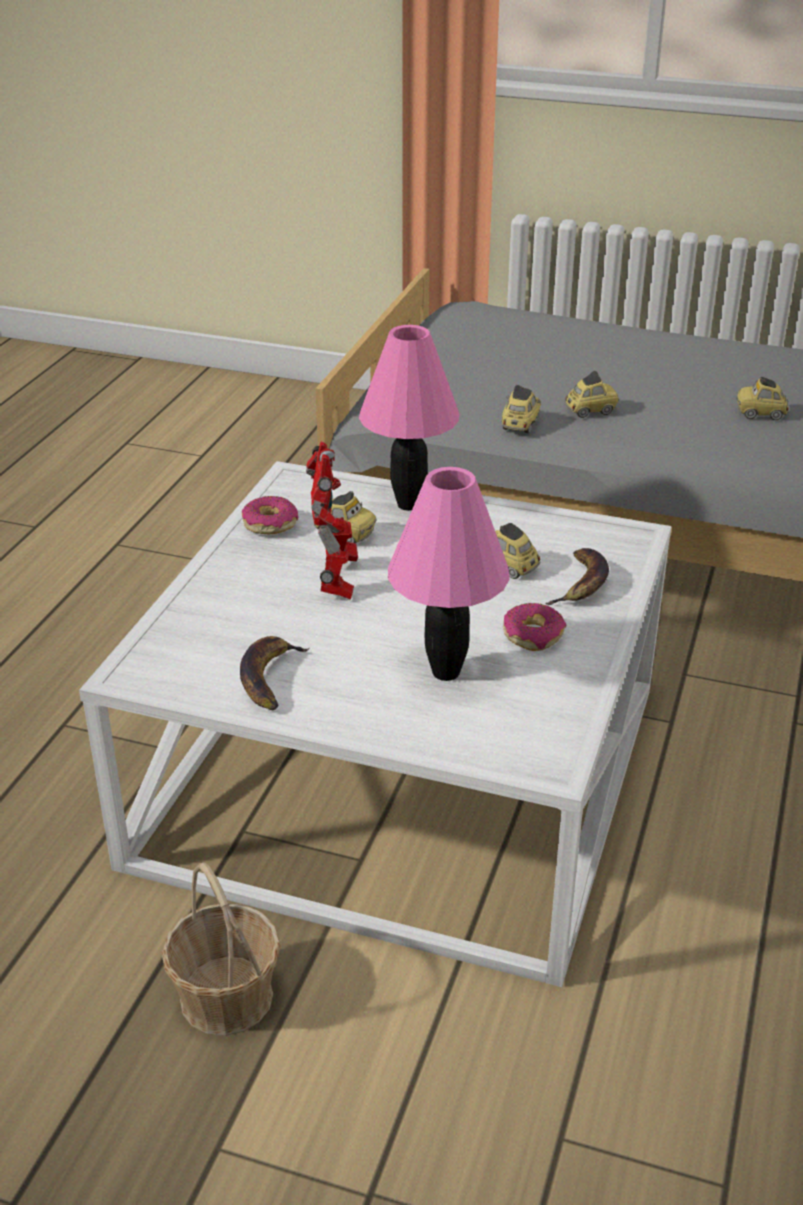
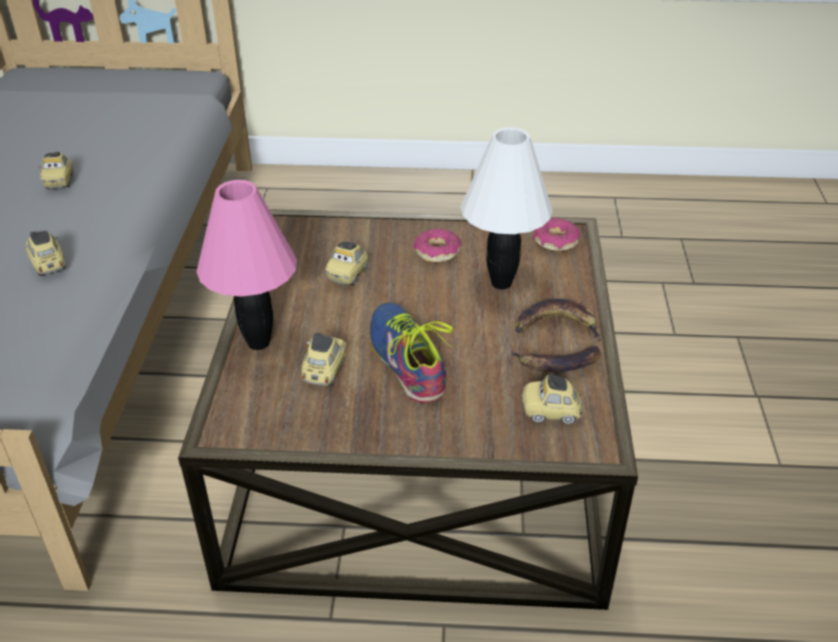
camera: 105 degrees left, 5 degrees up
(226, 998) = (680, 493): basket -> none
(270, 524) = (320, 425): donut -> donut (555, 242)
(336, 582) = (406, 360): toy robot -> shoe
(399, 773) = (419, 453): white coffee table -> brown coffee table
(445, 673) = (502, 283): pink table lamp -> white table lamp
(520, 425) = (77, 303): toy car -> toy car (551, 412)
(581, 584) = (361, 239): banana -> banana (557, 326)

